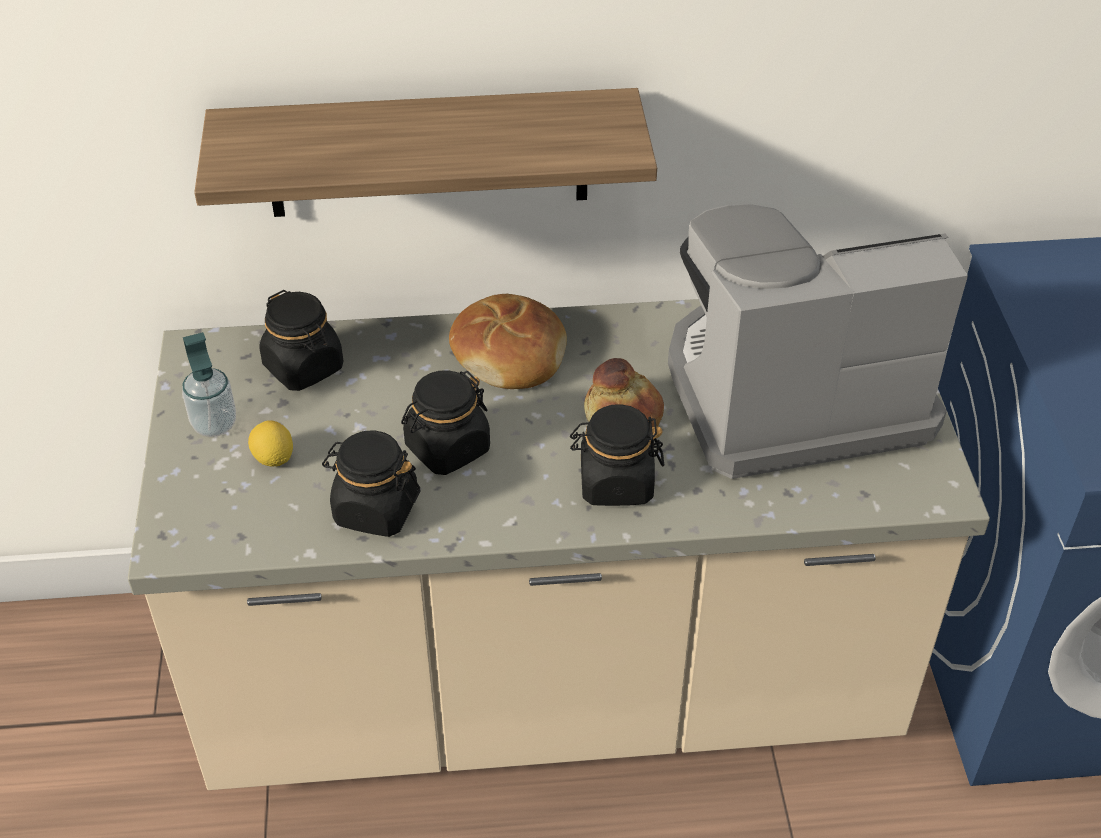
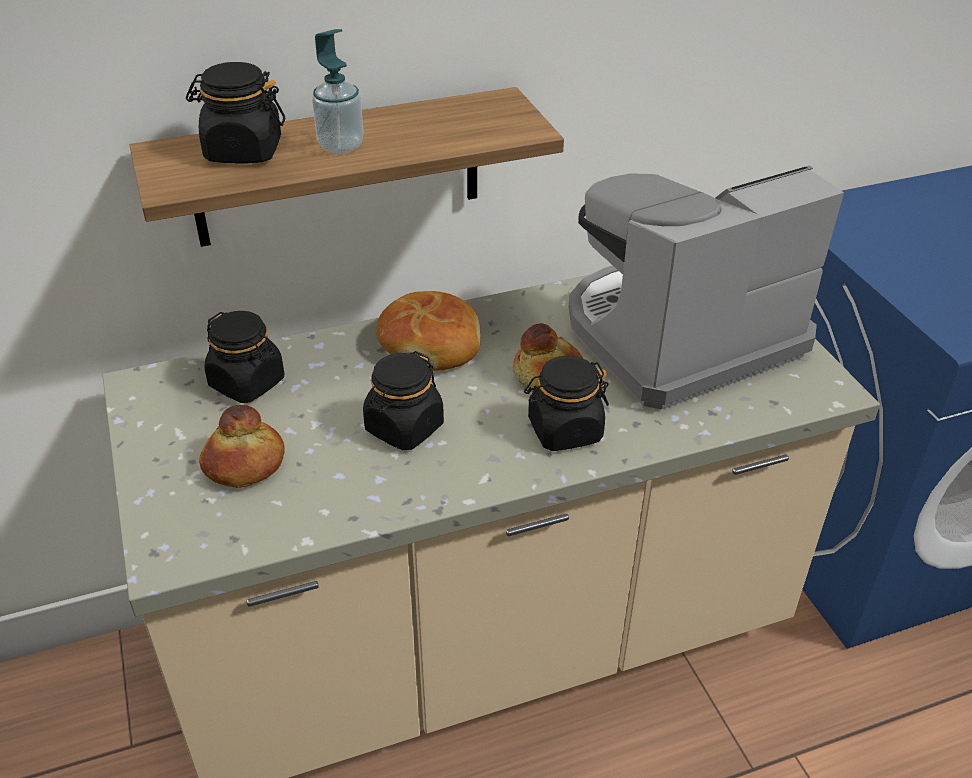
camera: 15 degrees left, 5 degrees down
(214, 424) = (177, 445): soap dispenser -> soap dispenser (341, 146)
(273, 458) = (244, 464): lemon -> bread
(375, 510) = (356, 491): black jar -> black jar (243, 151)

